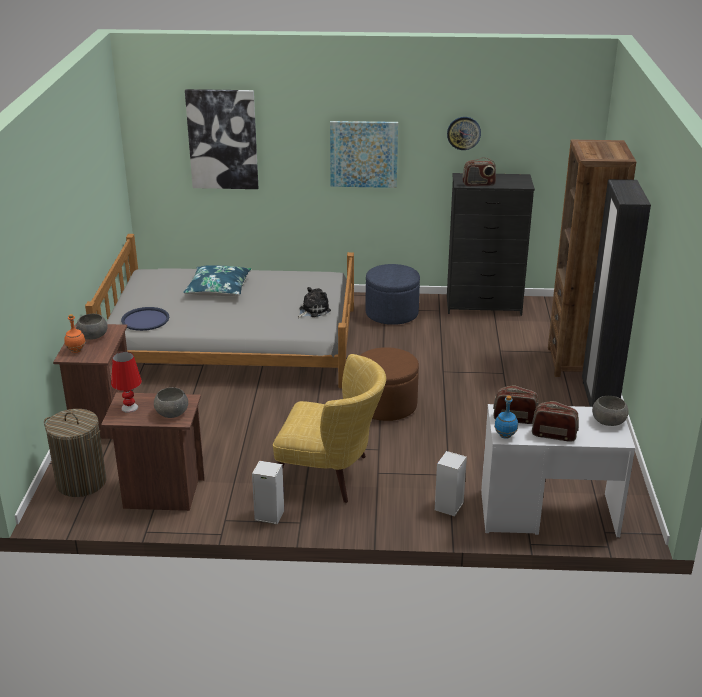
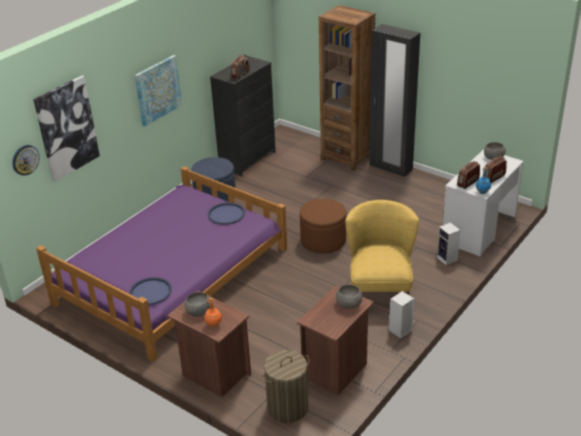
camera: 55 degrees left, 5 degrees up
(129, 408) = (325, 321): red table lamp -> none
(218, 288) = (143, 243): blue pillow -> none
(234, 342) = (173, 275): grey bed -> purple bed
(313, 310) = (226, 214): plush toy -> blue tray
(331, 476) = (380, 290): yellow armchair -> yellow armchair turned 45 degrees counterclockwise
(463, 133) = (209, 44): wall clock -> wall clock (25, 159)

